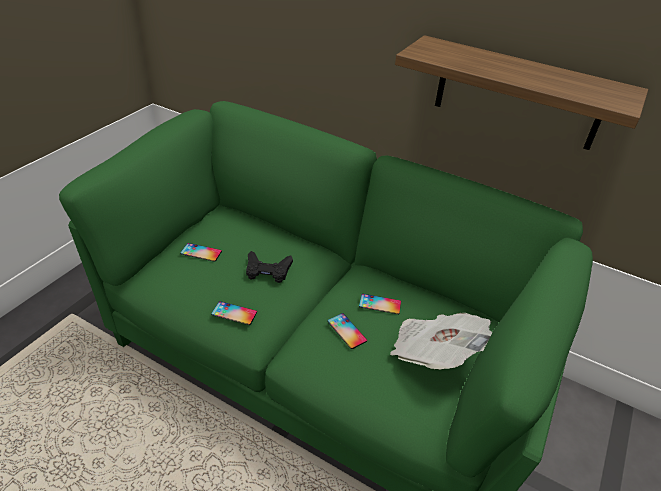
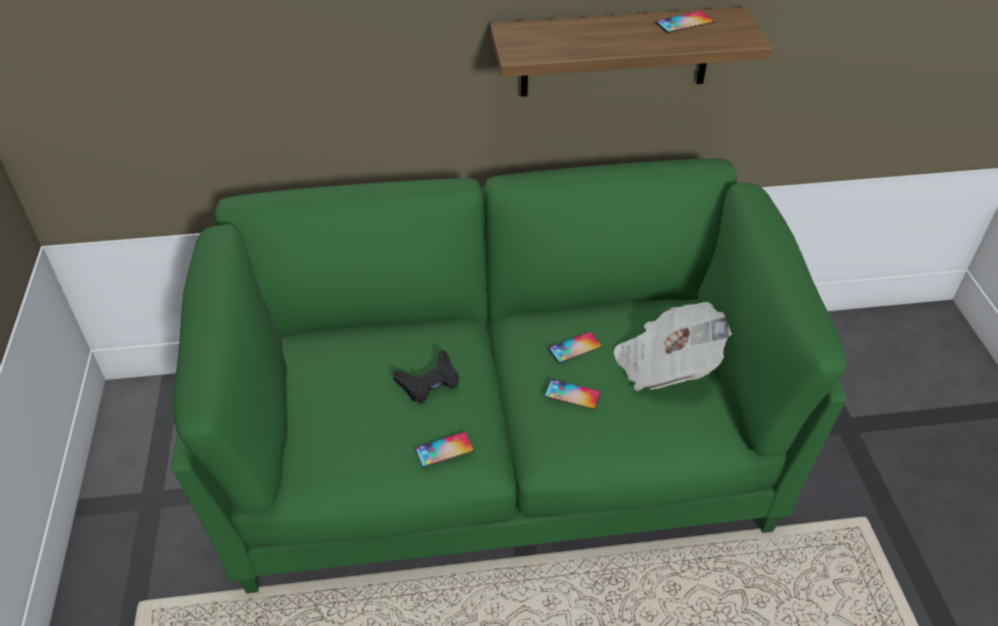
camera: 35 degrees left, 5 degrees up
(201, 252) = (332, 407): phone -> phone (684, 22)

